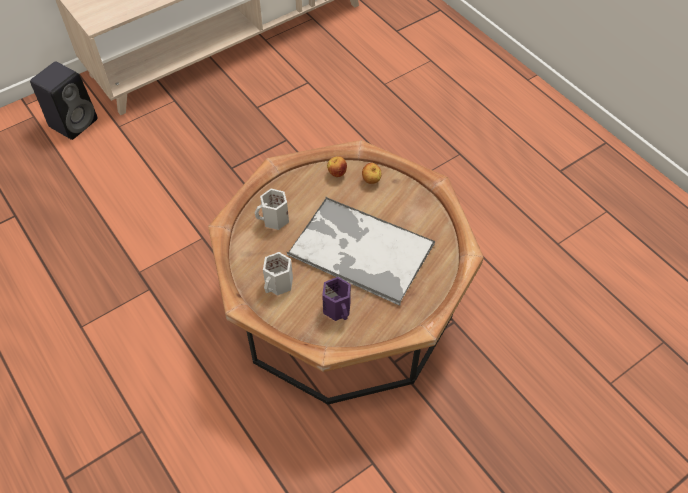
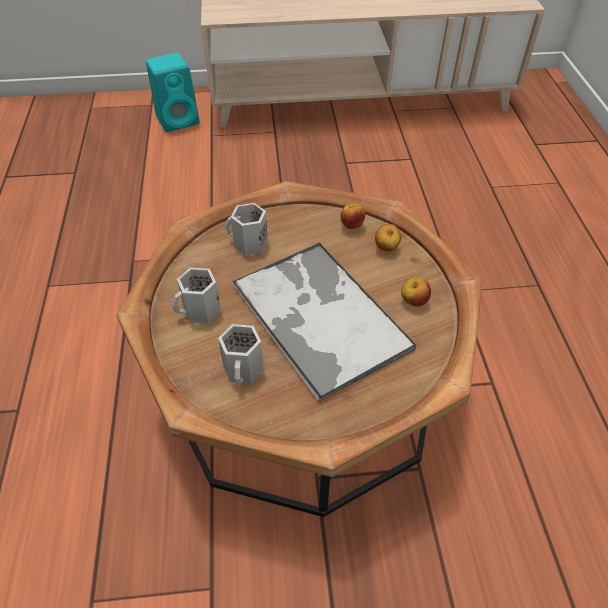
camera: 30 degrees right, 5 degrees down
(74, 122) = (179, 119): black speaker -> turquoise speaker
(338, 308) = (244, 369): purple mug -> white mug
(413, 212) = (413, 301): none -> apple

